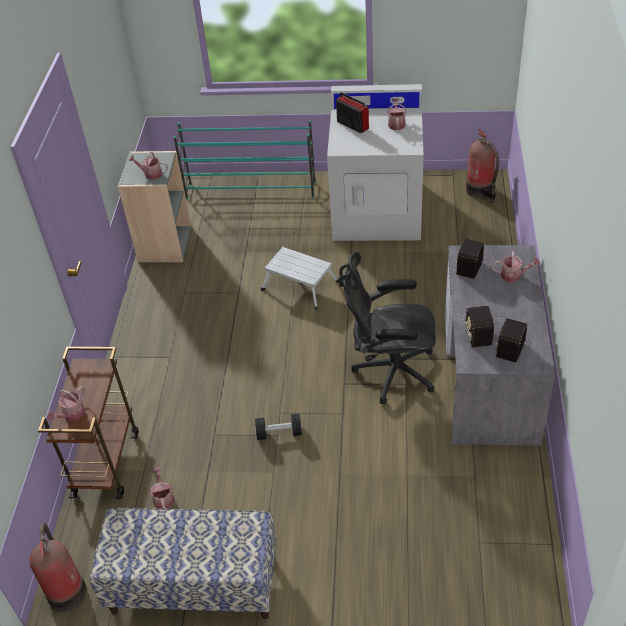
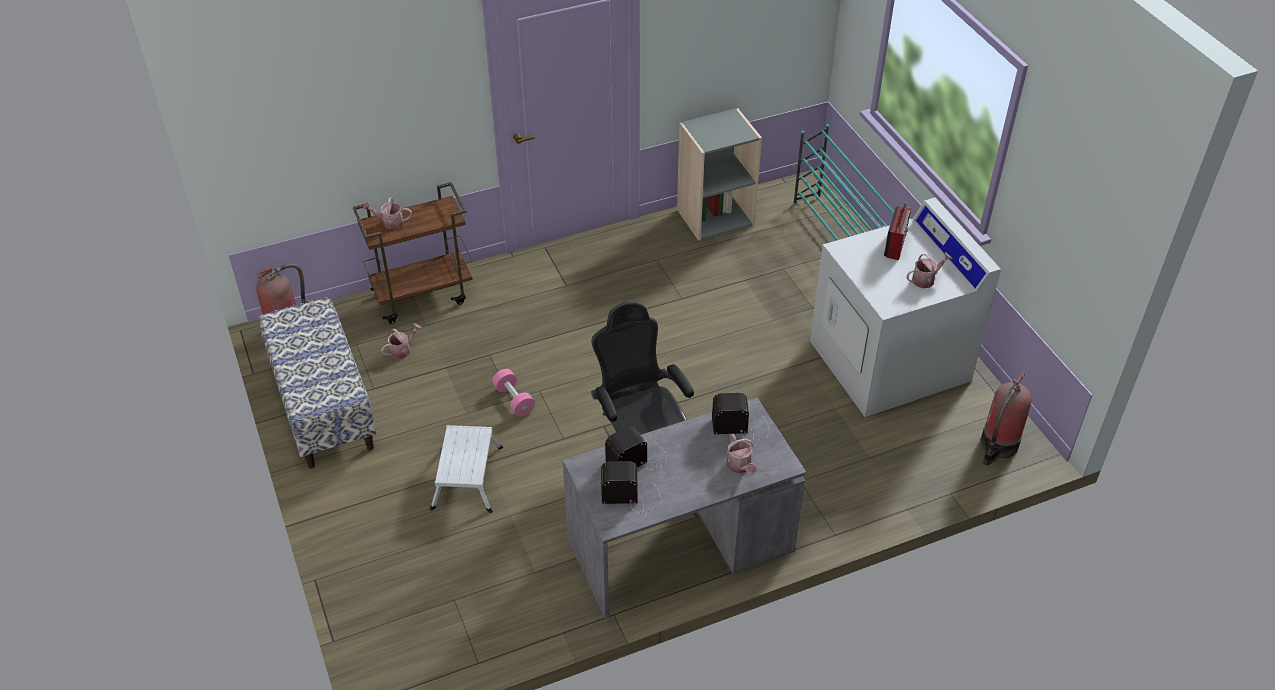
camera: 60 degrees right, 0 degrees up
(150, 174) = (712, 135): watering can -> none
(279, 433) = (514, 400): black dumbbell -> pink dumbbell
(299, 285) = (722, 340): white step ladder -> white step ladder (467, 477)

